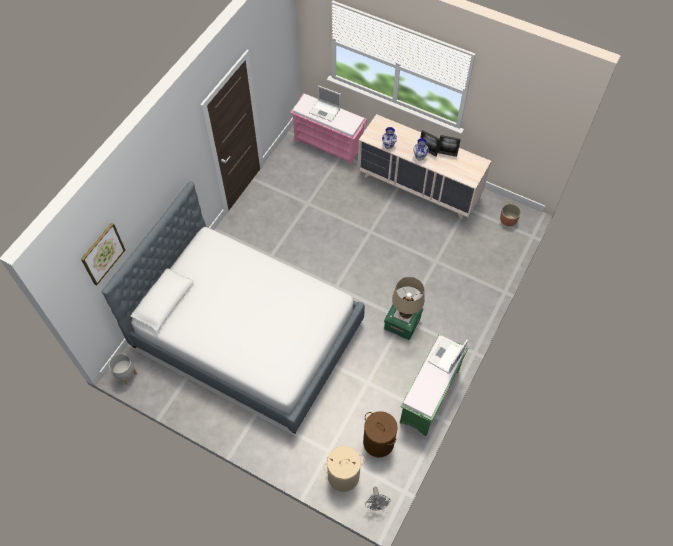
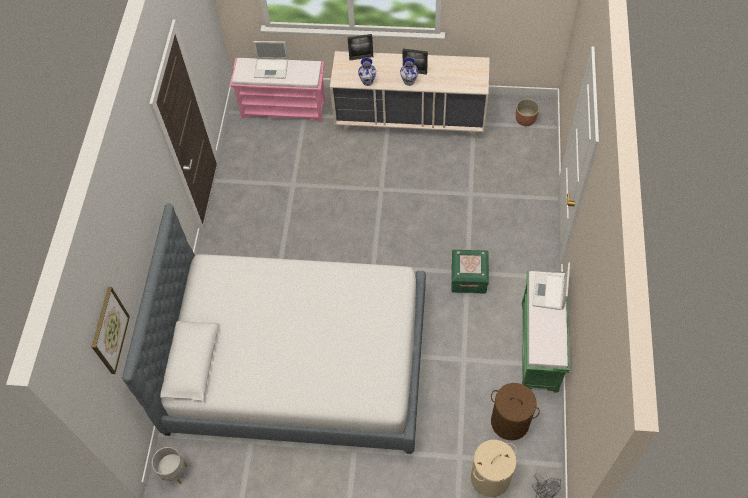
camera: 20 degrees left, 0 degrees up
(406, 313) = (472, 263): beige table lamp -> none
(447, 154) = (437, 67): picture frame -> picture frame (361, 57)

